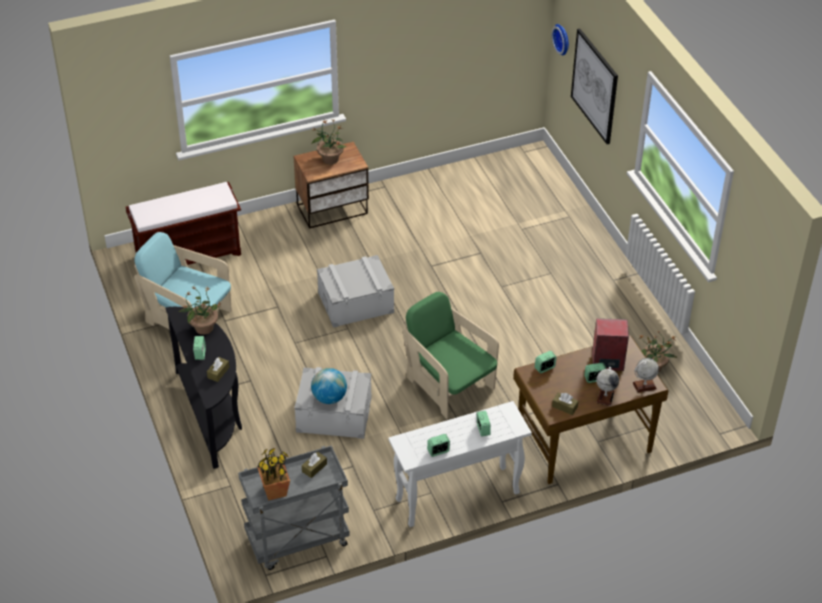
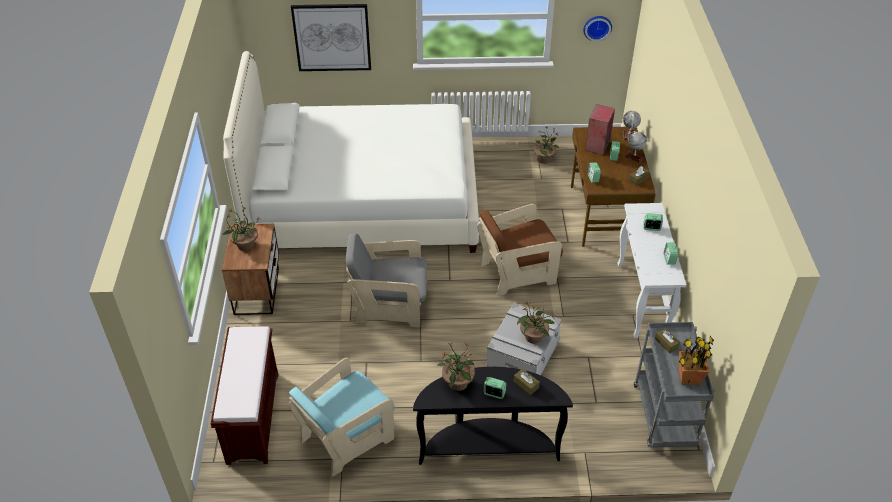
camera: 70 degrees left, 0 degrees up
(329, 398) = (534, 337): globe -> potted plant
(356, 302) = (390, 305): grey storage box -> grey armchair
(449, 385) = (517, 272): green armchair -> brown armchair
(493, 241) = (363, 201): none -> white bed
(563, 39) = (264, 33): wall clock -> wall clock (597, 27)

